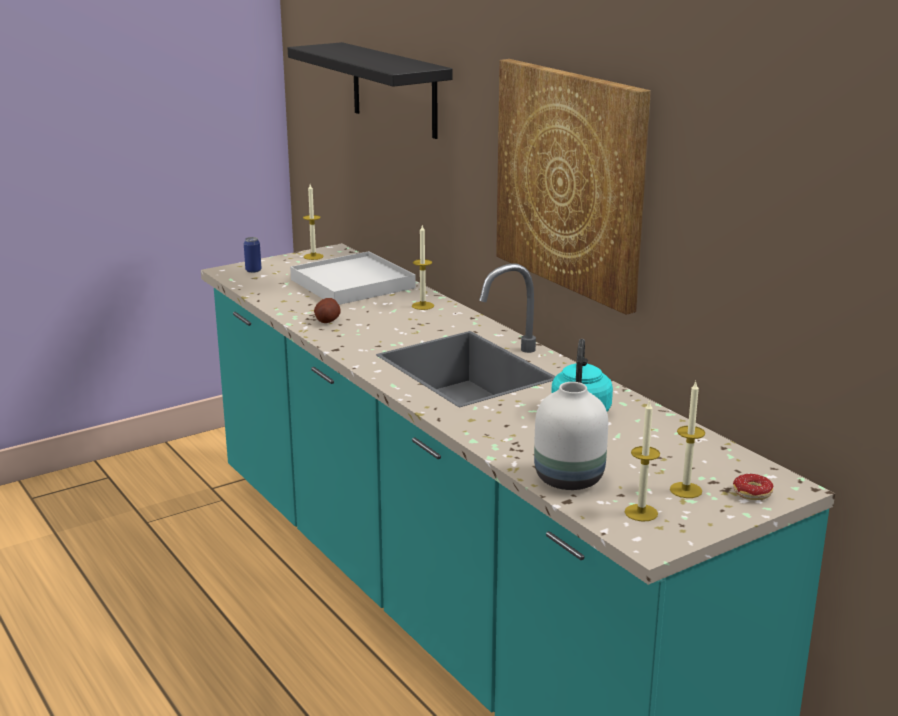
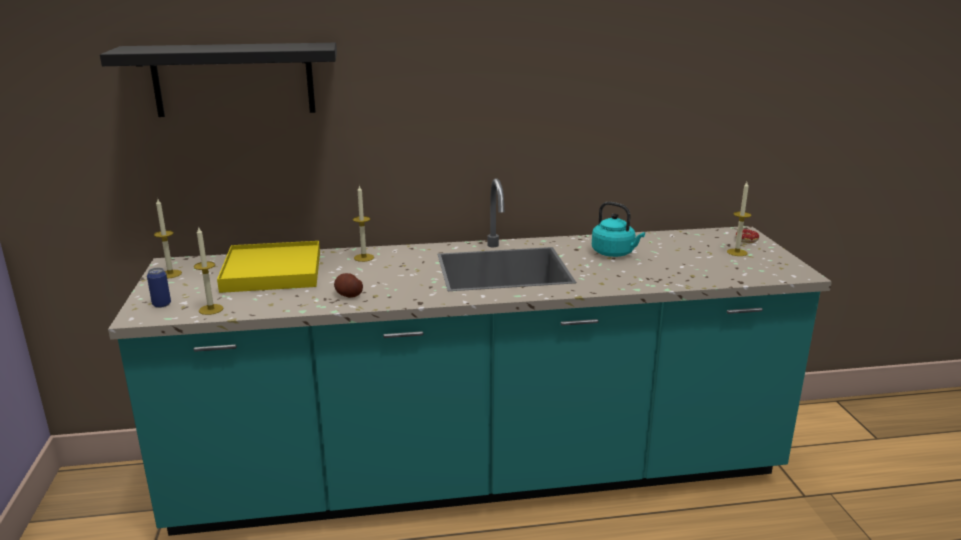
camera: 65 degrees left, 0 degrees up
(352, 284) = (272, 272): white tray -> yellow tray
(569, 478) = (709, 275): white vase -> none
(571, 181) = (505, 105): picture -> none
(641, 513) = (762, 268): candle -> candle (211, 309)

